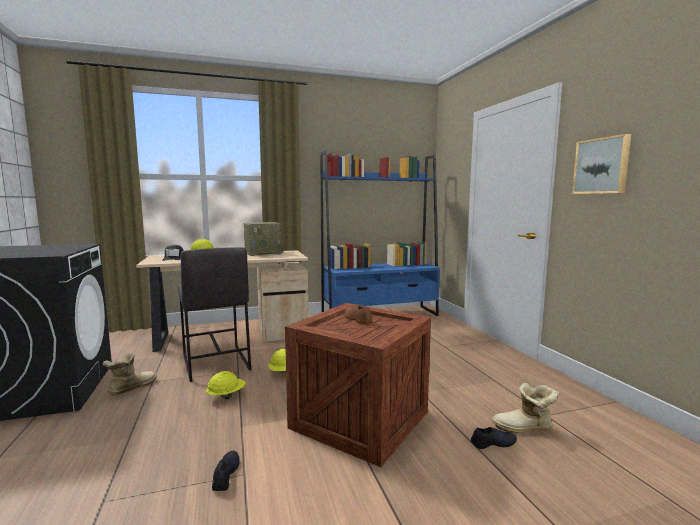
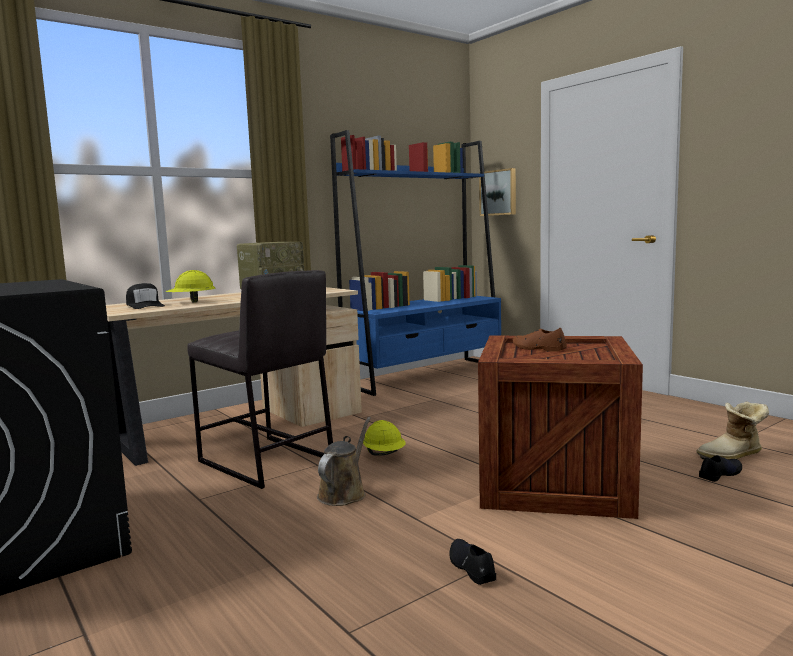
camera: 20 degrees left, 0 degrees up
(131, 388) = (174, 512): boot -> none
(226, 396) = (344, 493): yellow hard hat -> brown watering can
(602, 166) = (748, 147): picture -> picture (499, 192)

